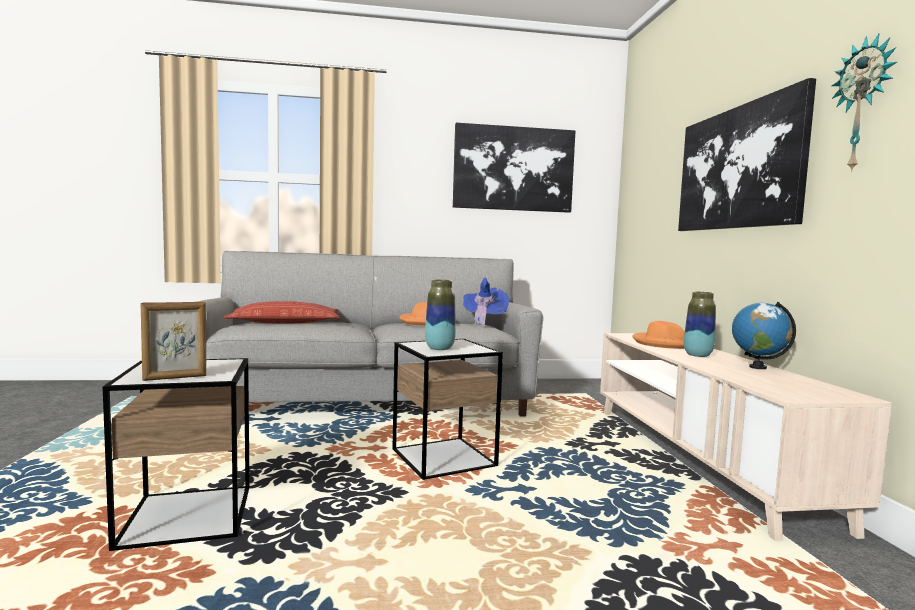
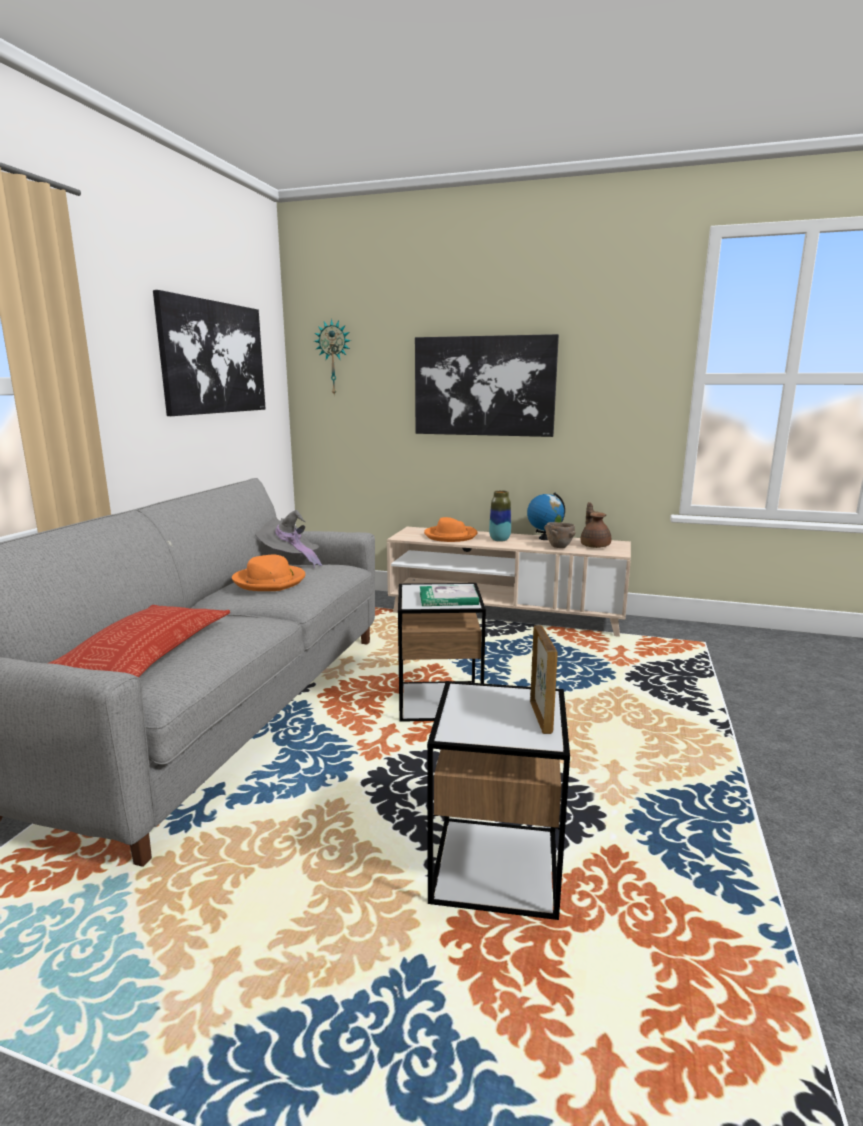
camera: 65 degrees left, 10 degrees up
(439, 348) = (448, 599): vase -> book
(484, 321) = (290, 560): blue hat -> grey hat
(733, 374) = (559, 547): none -> brown bowl
(795, 386) = (594, 545): none -> brown teapot
(863, 105) = (597, 364): wall clock -> wall clock (334, 358)

